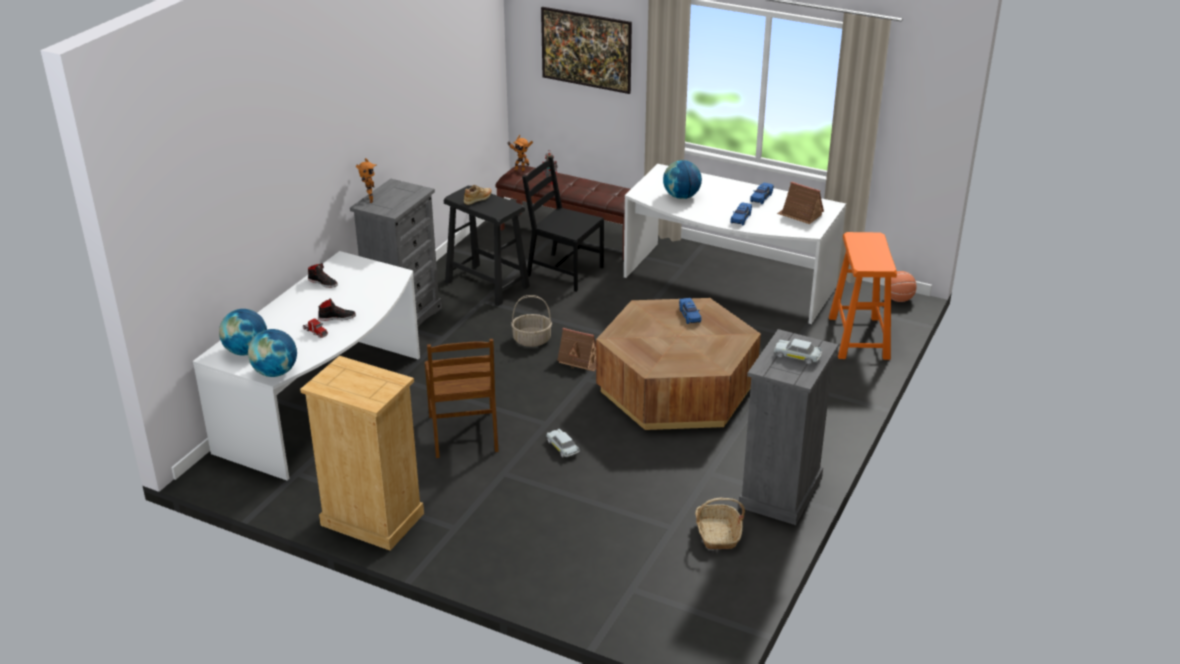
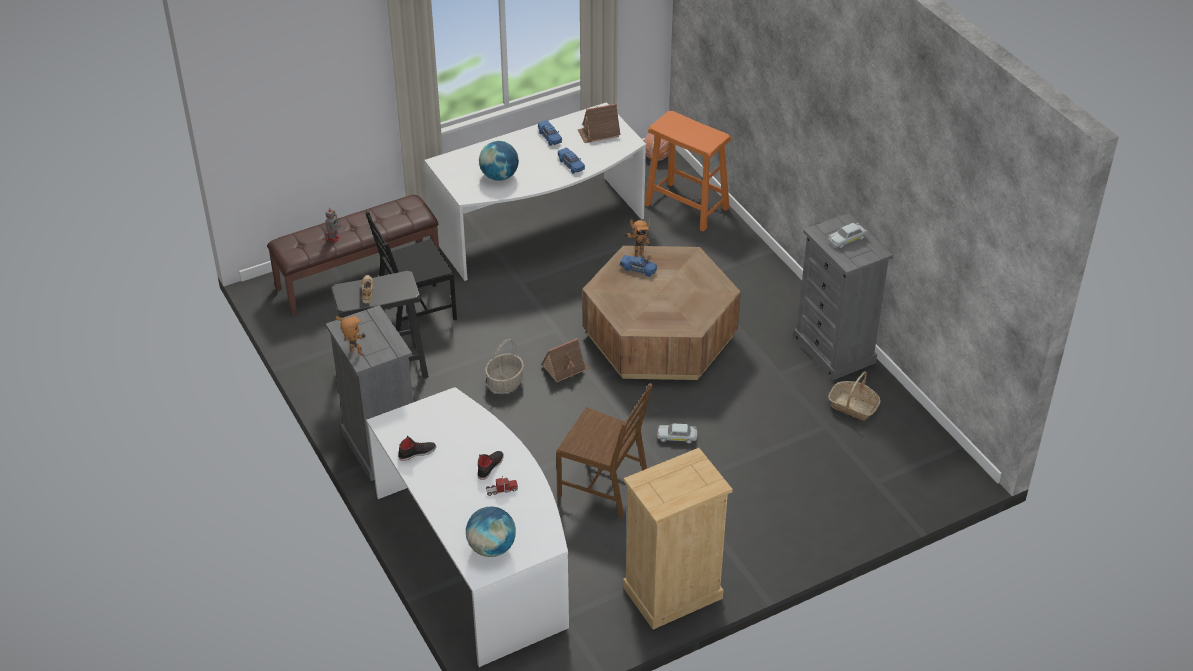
camera: 55 degrees left, 10 degrees up
(275, 372) = (547, 540): globe -> none
(519, 169) = (285, 245): toy robot -> toy robot (637, 254)
(586, 67) = (315, 106): picture -> none

